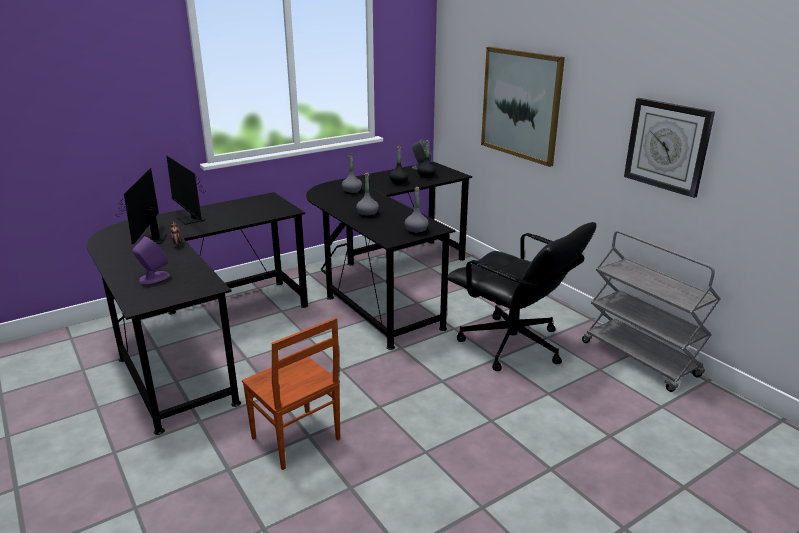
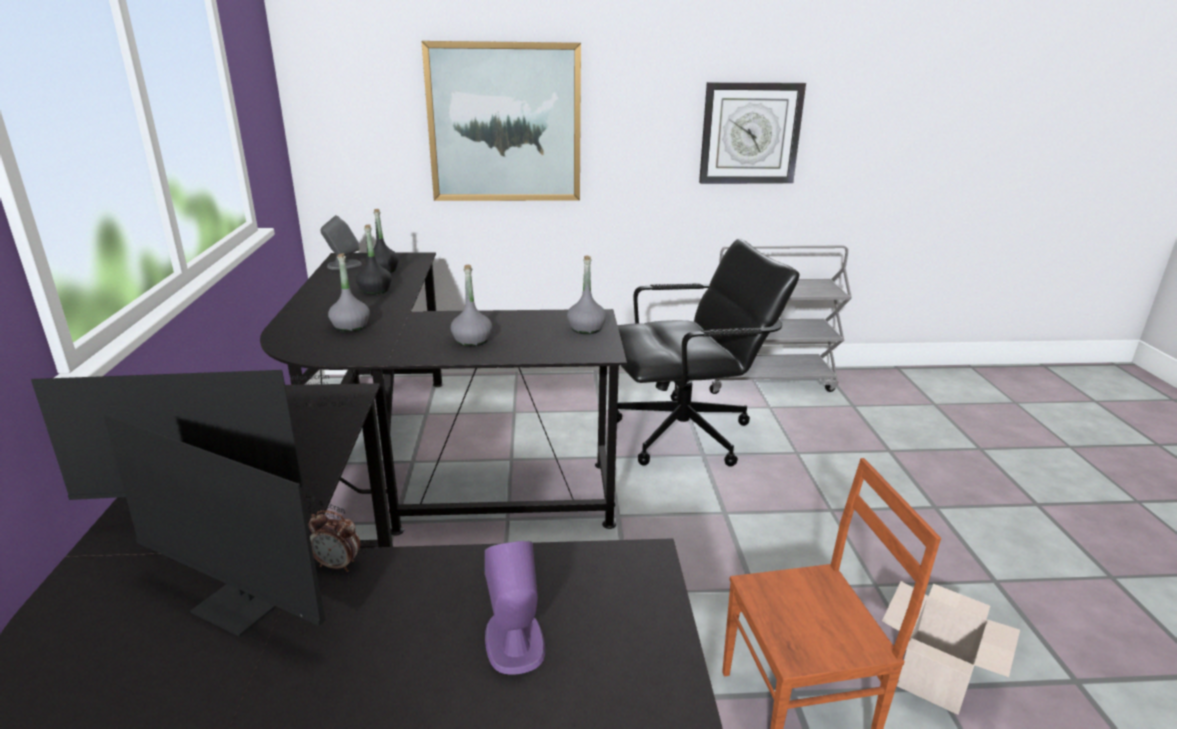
camera: 60 degrees left, 0 degrees up
(357, 486) = (936, 679): none -> cardboard box

